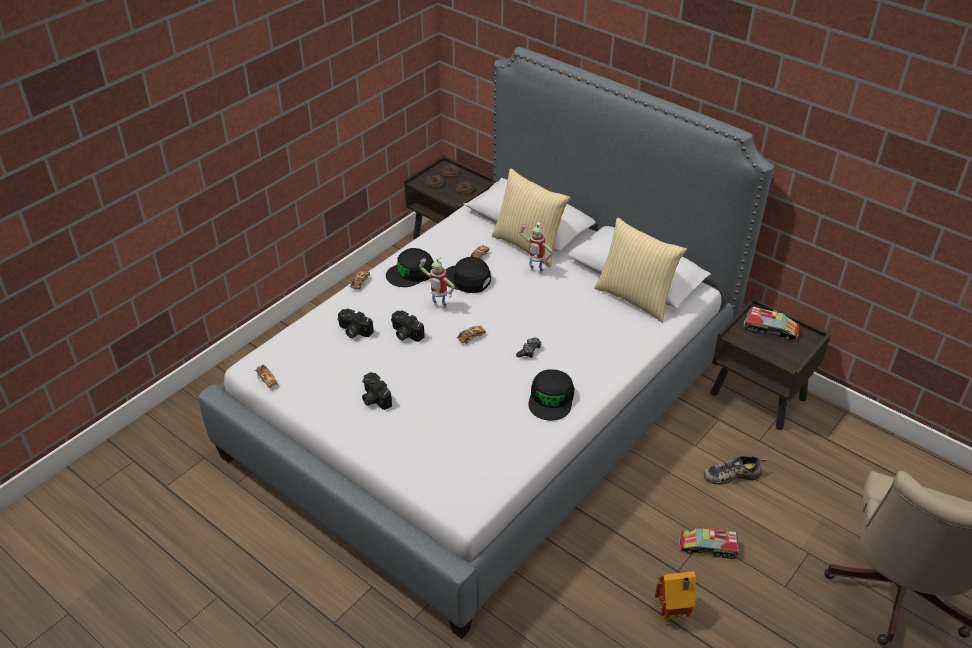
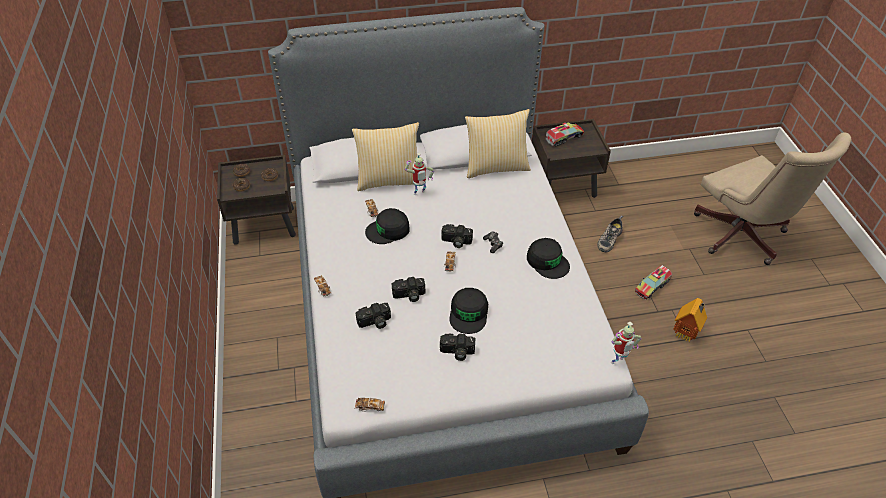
camera: 50 degrees left, 5 degrees up
(411, 273) = (346, 254): black cap -> black cap (469, 313)
(439, 307) = (400, 261): toy robot -> toy robot (618, 362)
(503, 326) = (456, 242): none -> camera

